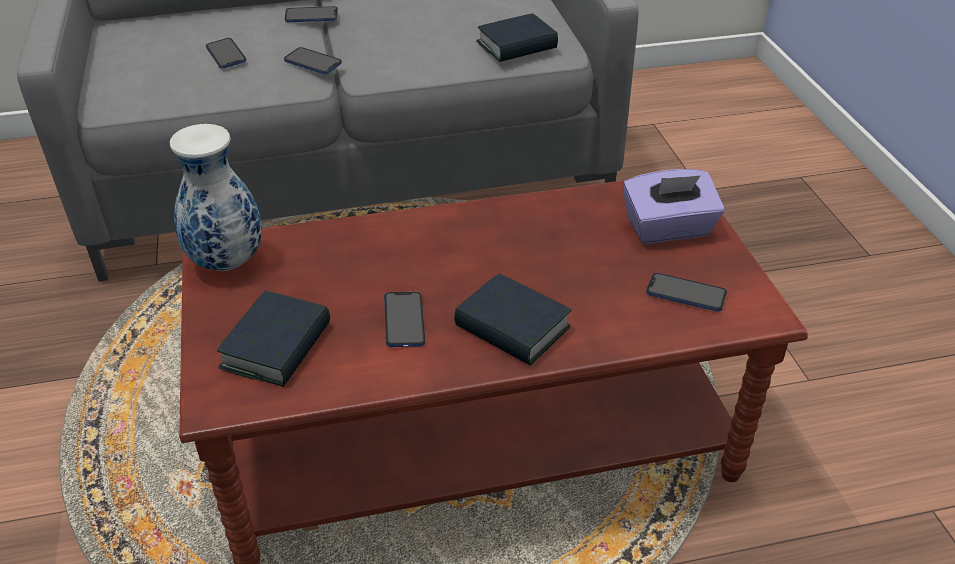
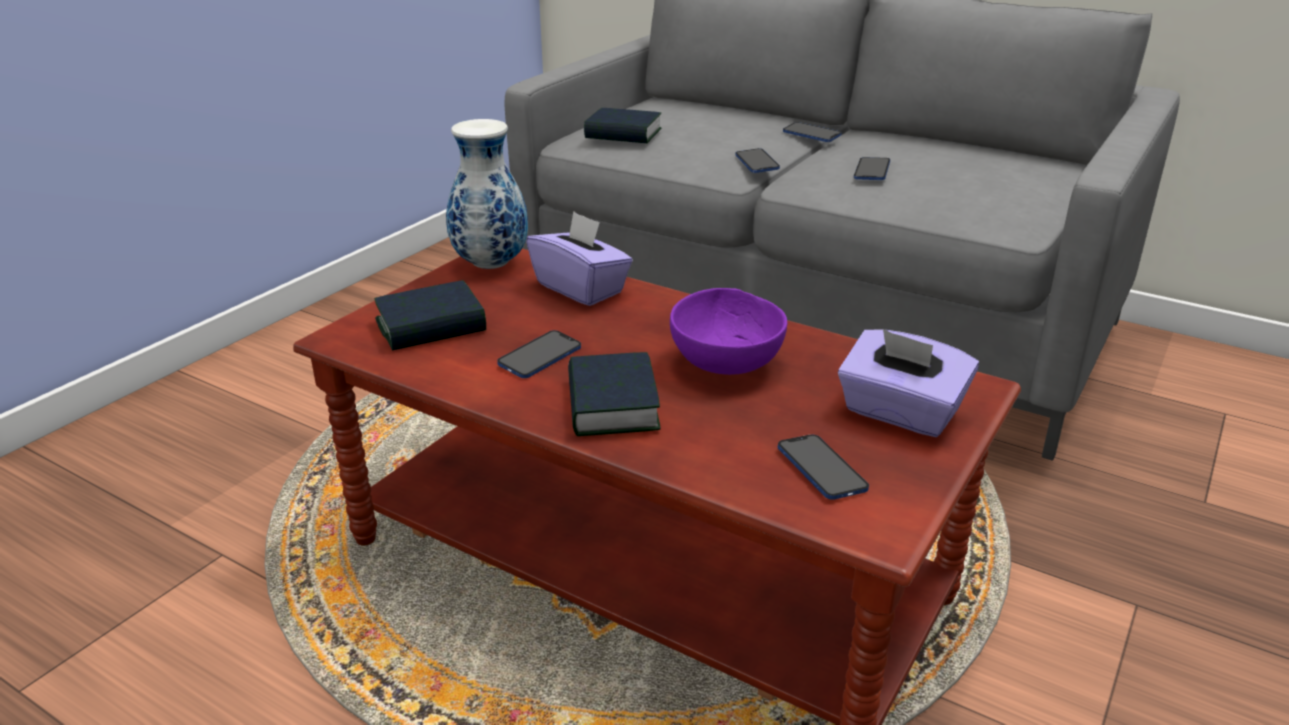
camera: 45 degrees right, 10 degrees down
(226, 55) = (696, 137): phone -> phone (872, 171)
(337, 245) = (581, 288): none -> purple tissue box
(517, 46) = (969, 207): book -> book (623, 134)
(529, 250) = (727, 362): none -> purple bowl

